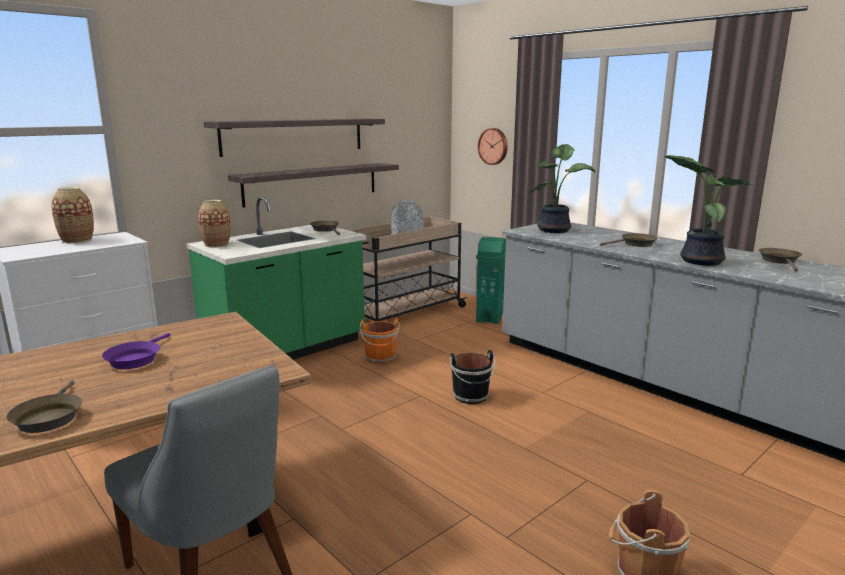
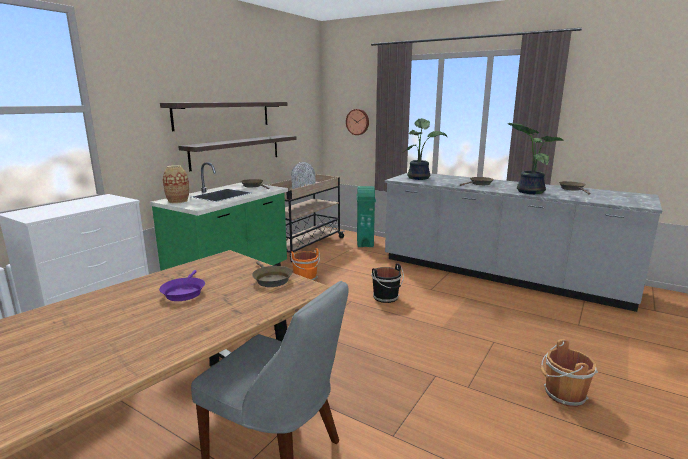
camera: 15 degrees left, 0 degrees up
(49, 417) = (155, 345): brown frying pan -> brown frying pan (271, 279)
(77, 240) = (73, 202): vase -> none

